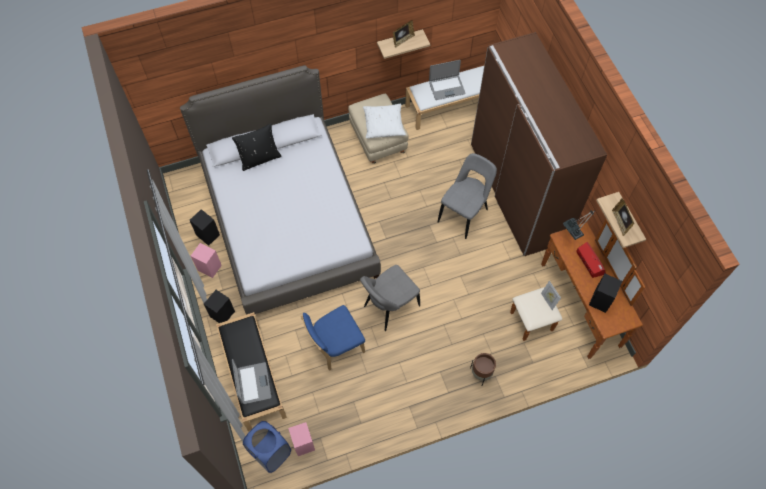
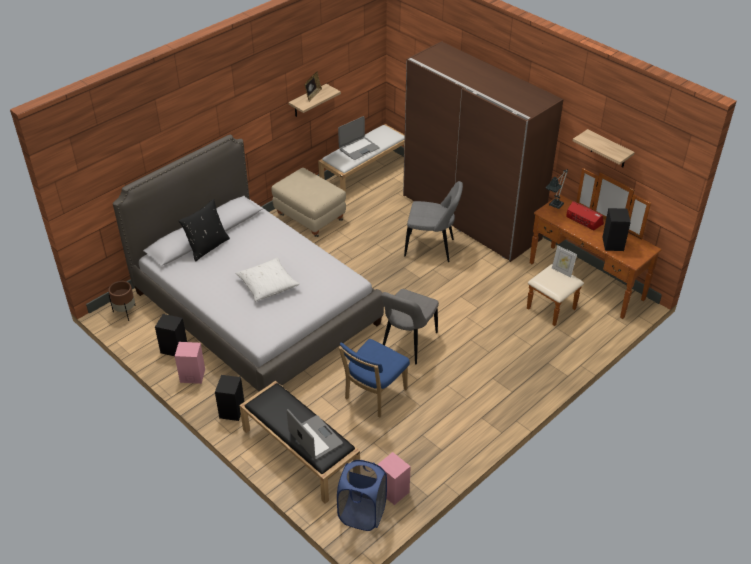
camera: 25 degrees left, 20 degrees down
(383, 125) = (317, 189): white pillow -> white pillow (267, 285)
(464, 214) = (432, 248): grey chair -> grey chair turned 90 degrees clockwise
(481, 373) = (533, 365): brown planter -> brown planter (125, 312)
(620, 222) = (604, 147): picture frame -> none

